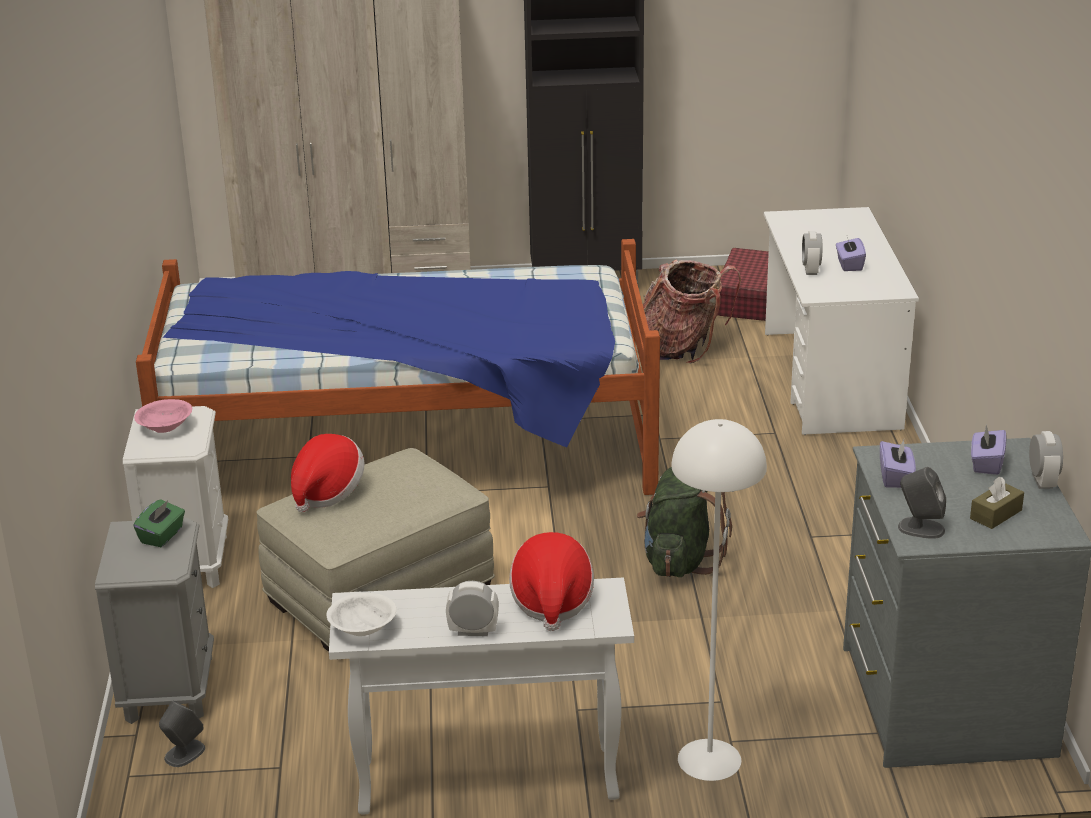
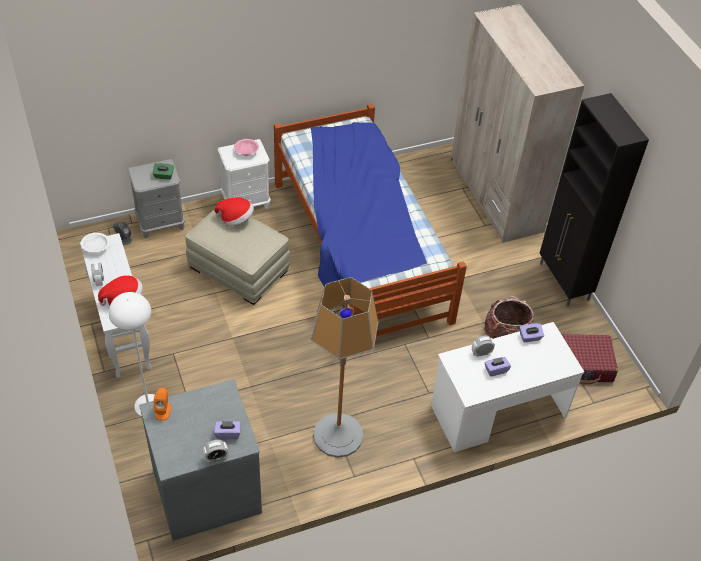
camera: 70 degrees right, 20 degrees up
(679, 561) = (294, 371): green backpack -> none
(845, 534) = (338, 435): none -> floor lamp
(896, 477) = (207, 398): purple tissue box -> purple tissue box (530, 337)
(920, 528) = (163, 411): grey speaker -> orange speaker
(996, 514) = (180, 440): brown tissue box -> none

